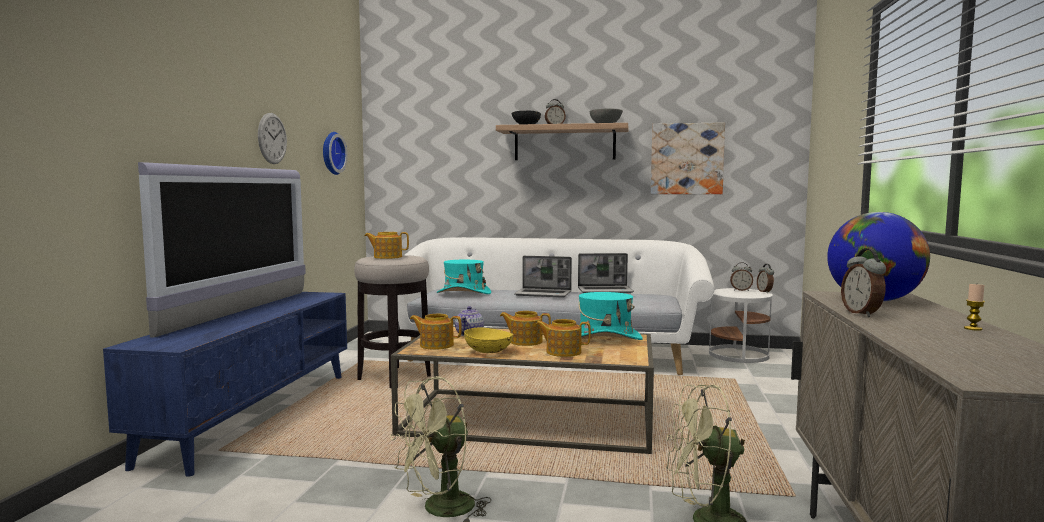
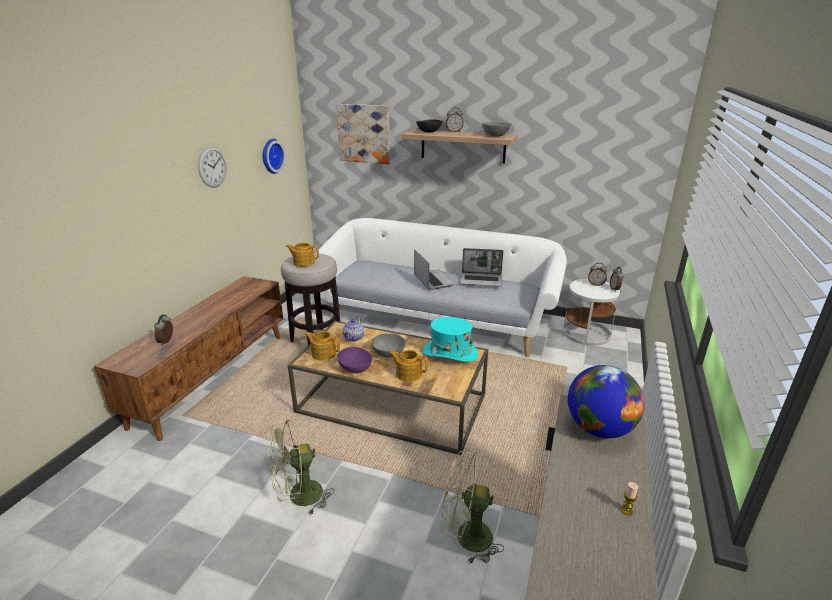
camera: 10 degrees right, 20 degrees up
(241, 311) = (196, 311): television -> none
(254, 415) = (213, 377): blue tv stand -> brown tv stand
(463, 293) = (373, 273): turquoise hat -> none
(489, 352) = (356, 368): yellow bowl -> purple bowl
(525, 341) = (388, 354): teapot -> grey bowl
(544, 294) = (432, 280): laptop -> laptop turned 135 degrees counterclockwise
(686, 159) = (566, 167): picture -> picture (364, 133)
(862, 314) = (566, 461): alarm clock -> alarm clock (167, 342)

